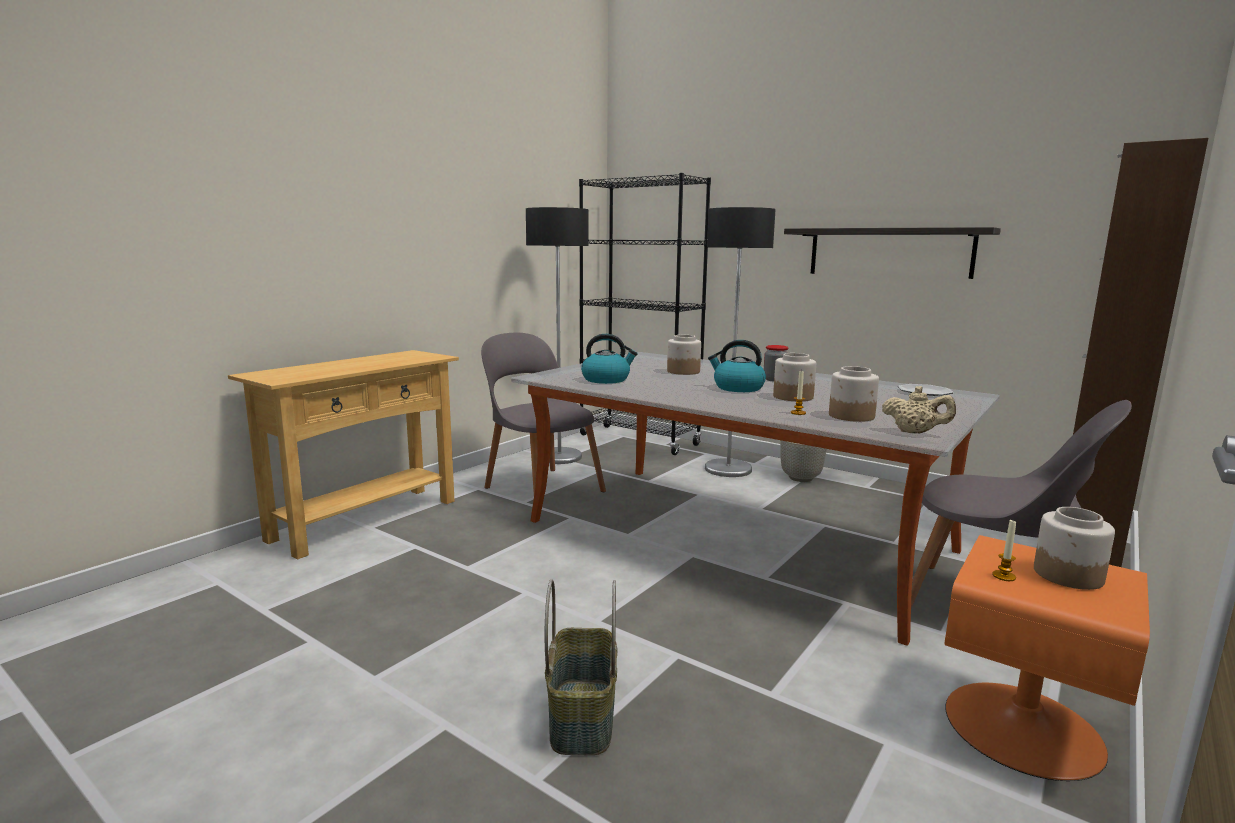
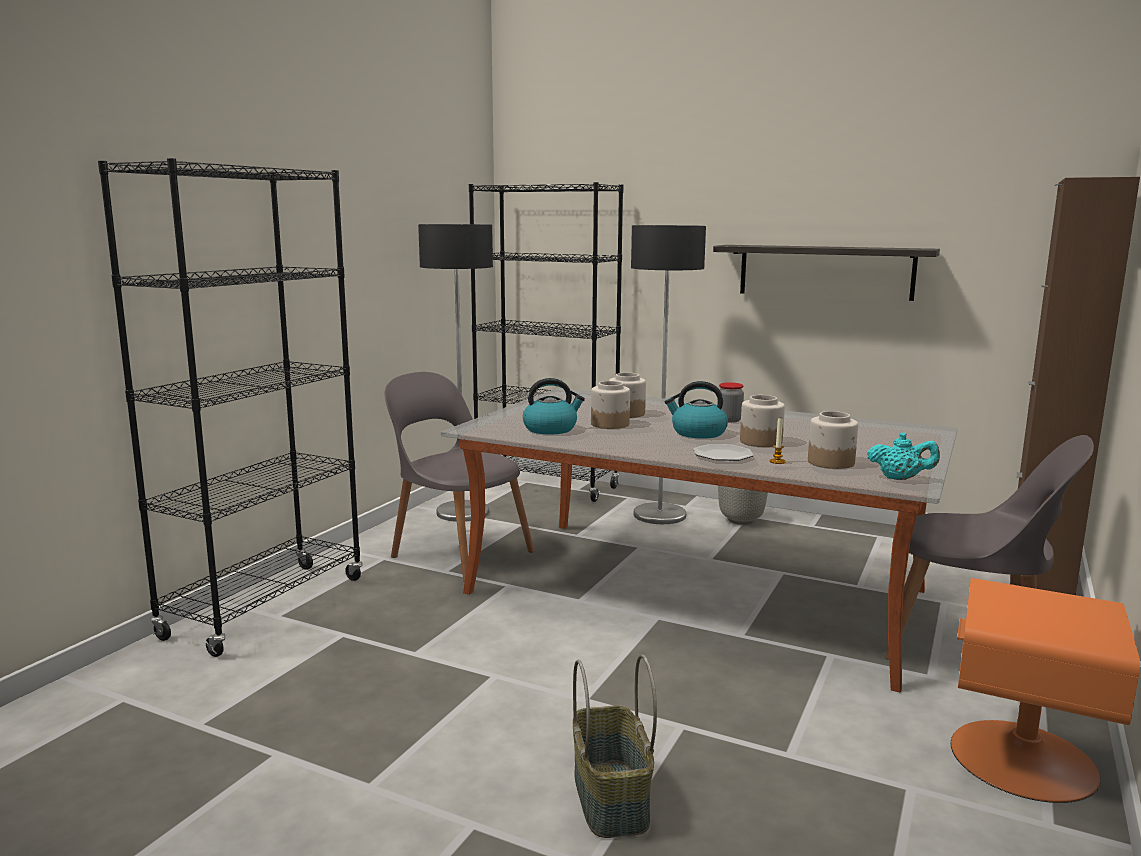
camera: 10 degrees left, 0 degrees up
(365, 520) = (266, 607): beige console table -> black bookcase
(915, 432) = (900, 478): beige teapot -> turquoise teapot
(924, 392) = (885, 428): plate -> plate (722, 455)
(1003, 576) = (1006, 617): candle -> none
(1069, 575) = (1060, 611): jar -> jar (610, 424)

